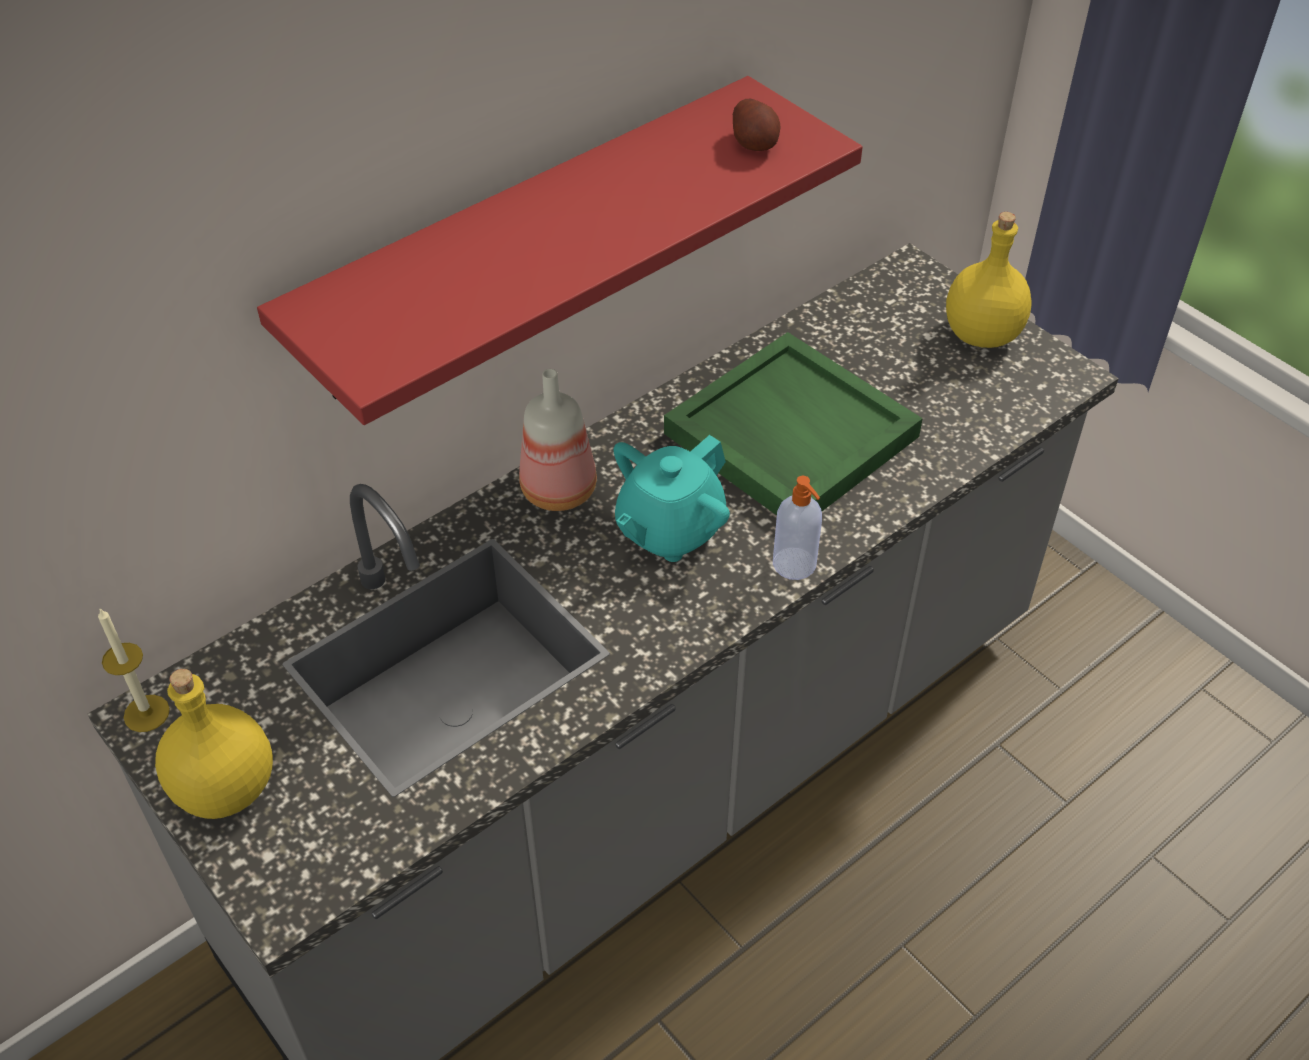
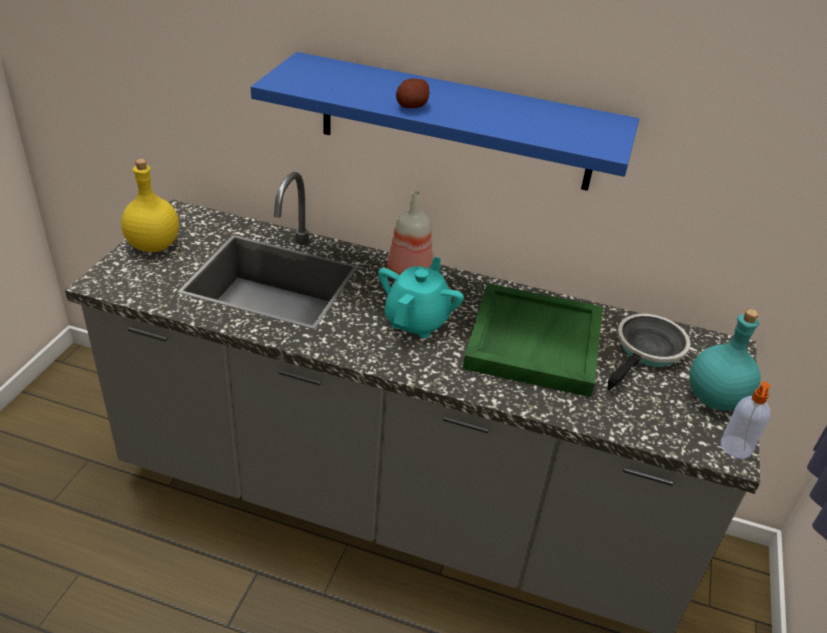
camera: 55 degrees right, 10 degrees down
(146, 713) = (181, 212): candle -> none
(528, 239) = (455, 122): red shelf -> blue shelf
(669, 530) = (417, 321): turquoise teapot -> turquoise teapot turned 105 degrees clockwise
(755, 143) = (579, 131): potato -> potato (412, 106)
(795, 565) = (435, 376): soap dispenser -> soap dispenser (735, 448)
(872, 343) = (647, 352): none -> frying pan
(982, 333) = (716, 399): yellow bottle -> turquoise bottle

